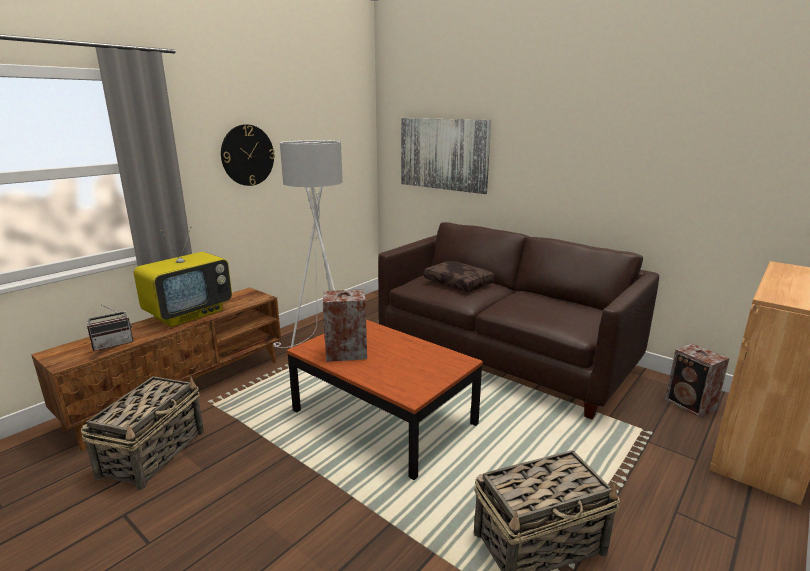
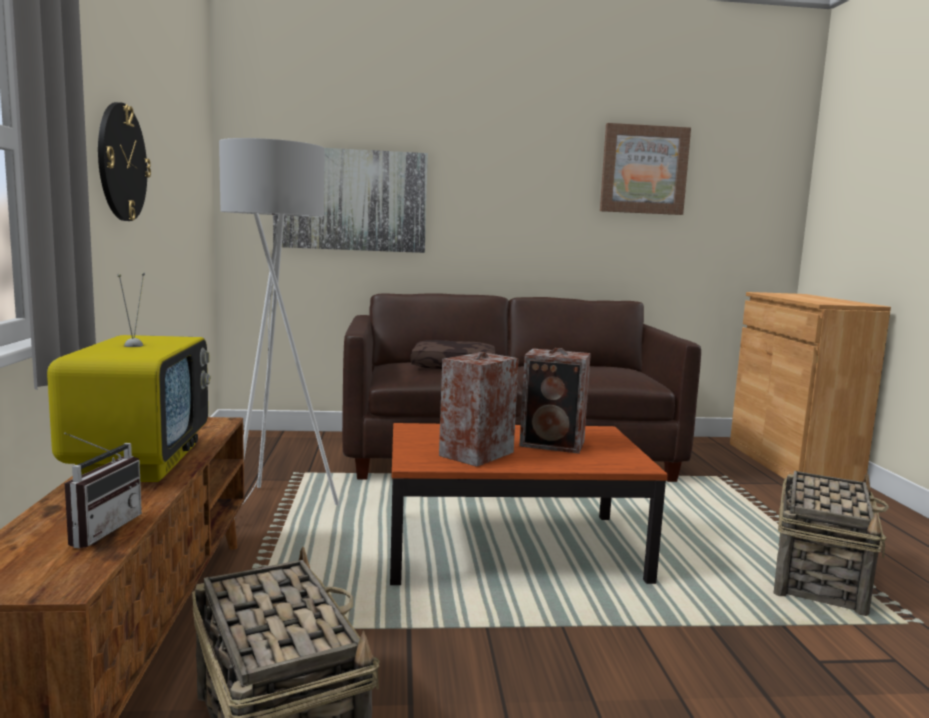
camera: 45 degrees left, 10 degrees down
(675, 128) = (643, 170): none -> picture
(691, 405) = (710, 451): speaker -> speaker (554, 444)

